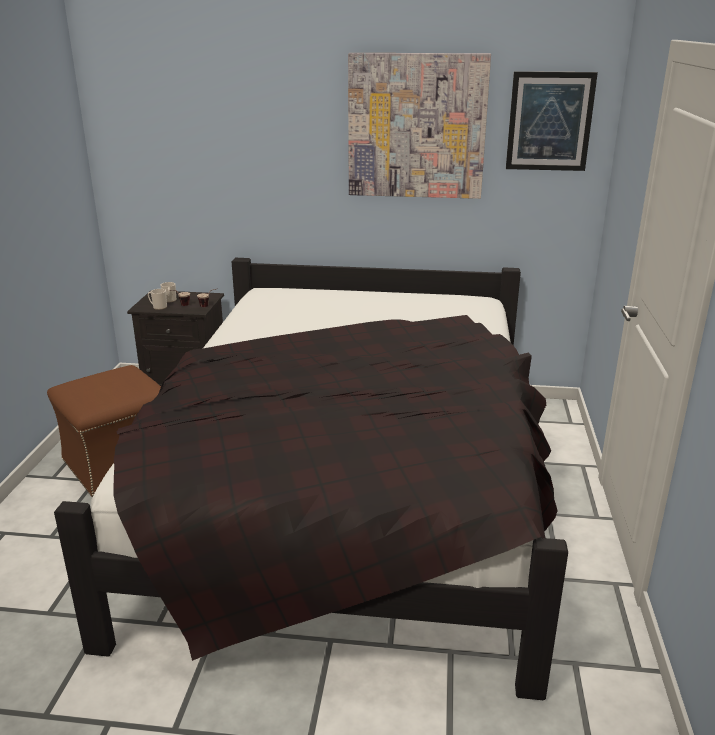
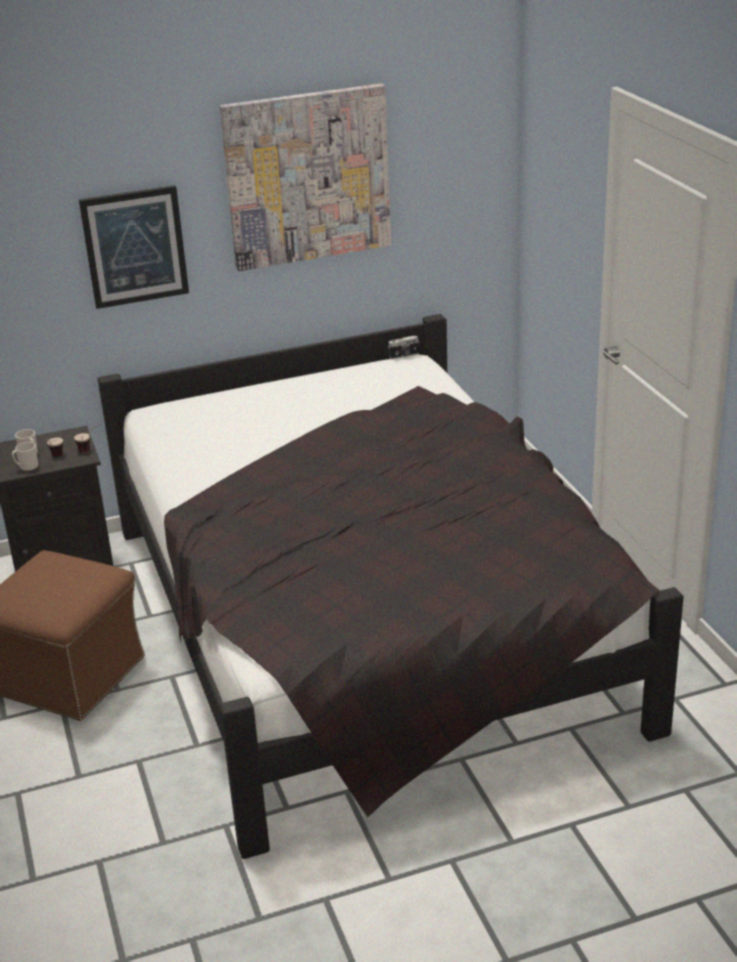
camera: 25 degrees left, 5 degrees up
(477, 295) = (404, 356): none -> camera
(549, 121) = (452, 147): picture -> picture (134, 246)

